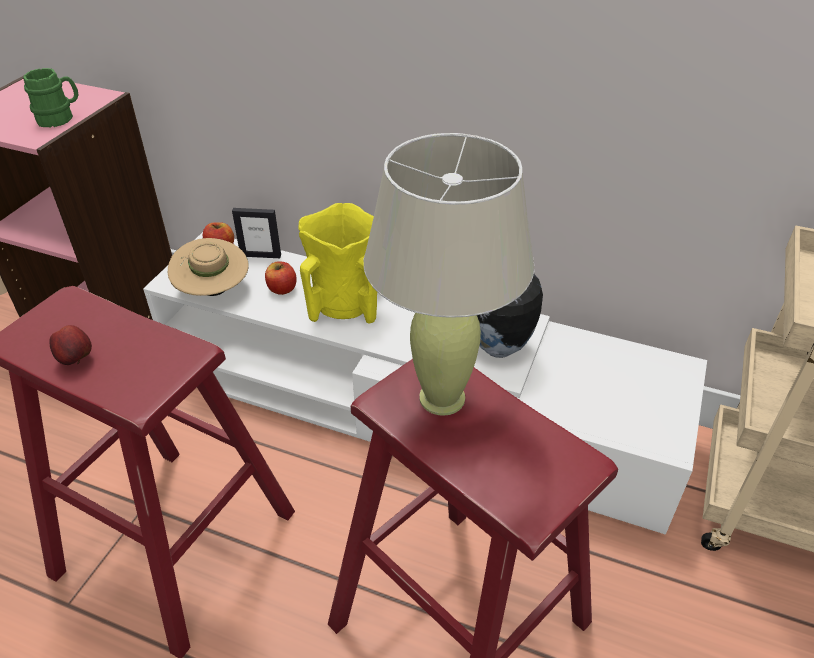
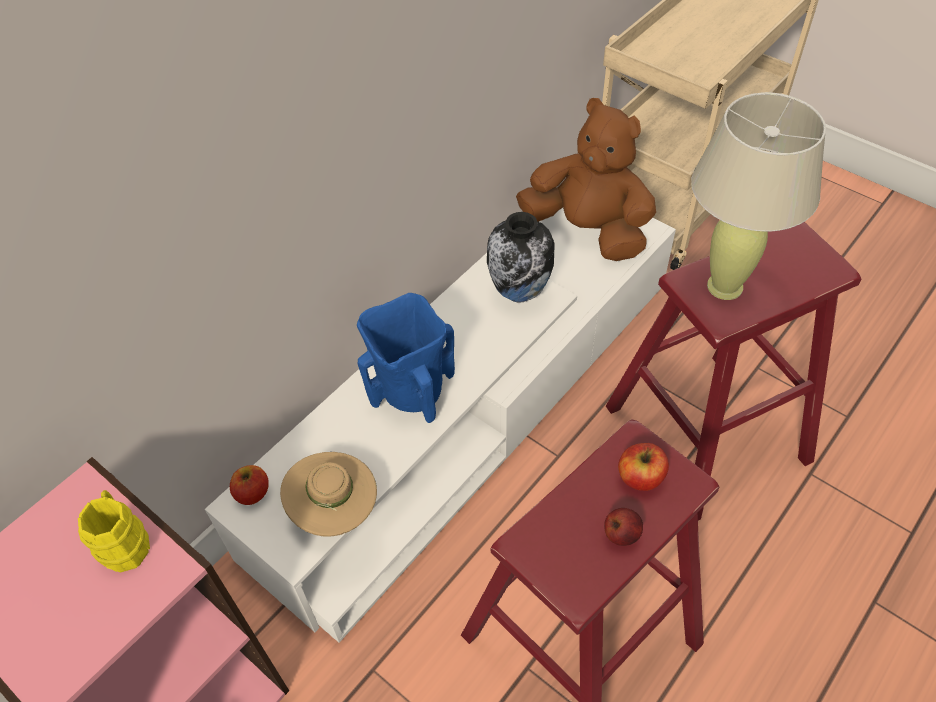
camera: 70 degrees left, 10 degrees up
(60, 118) = (124, 541): green mug -> yellow mug
(261, 255) = (289, 453): picture frame -> none
(282, 289) = (362, 442): apple -> apple (640, 477)
(347, 303) = (411, 389): yellow vase -> blue vase
(629, 388) = (588, 231): none -> brown plush toy

